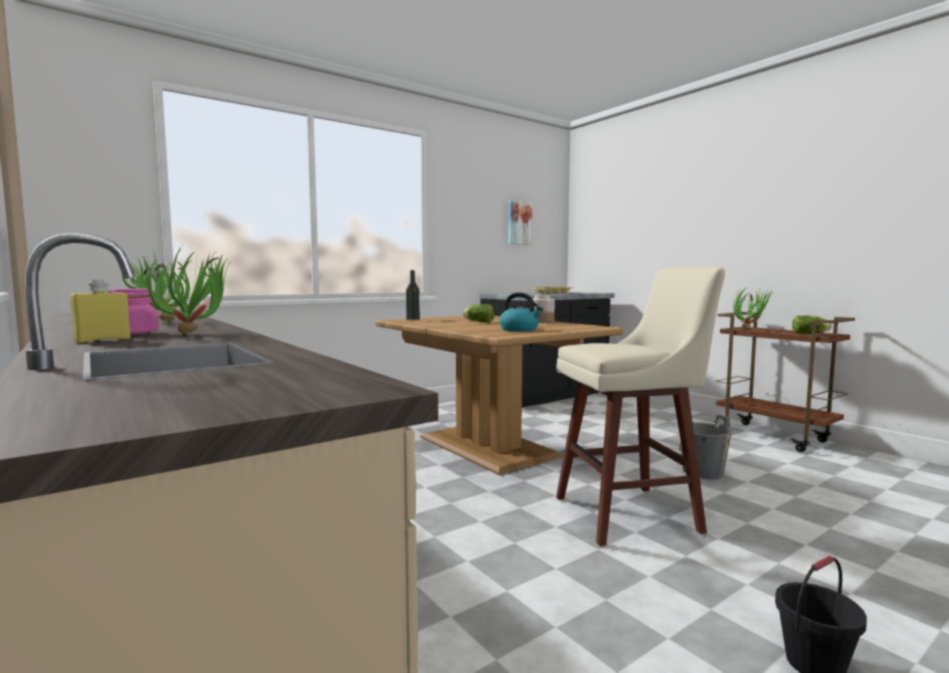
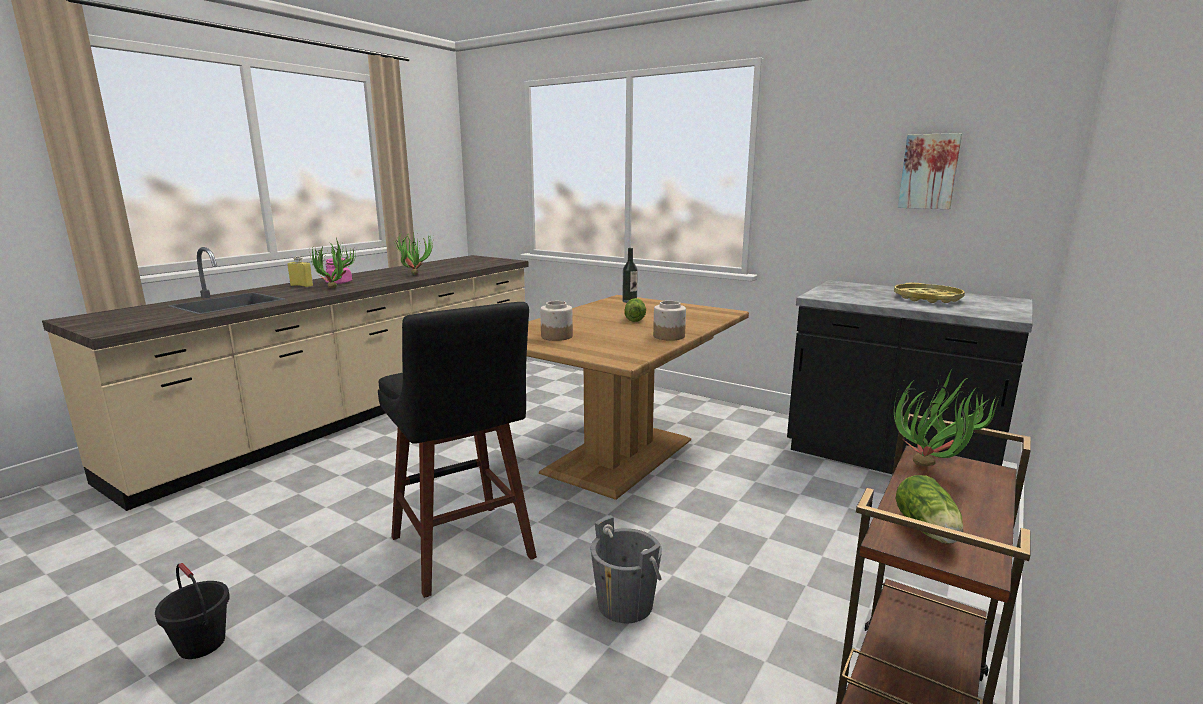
camera: 70 degrees right, 10 degrees up
(520, 329) = (557, 336): kettle -> jar
(630, 515) = (462, 550): beige stool -> black stool

